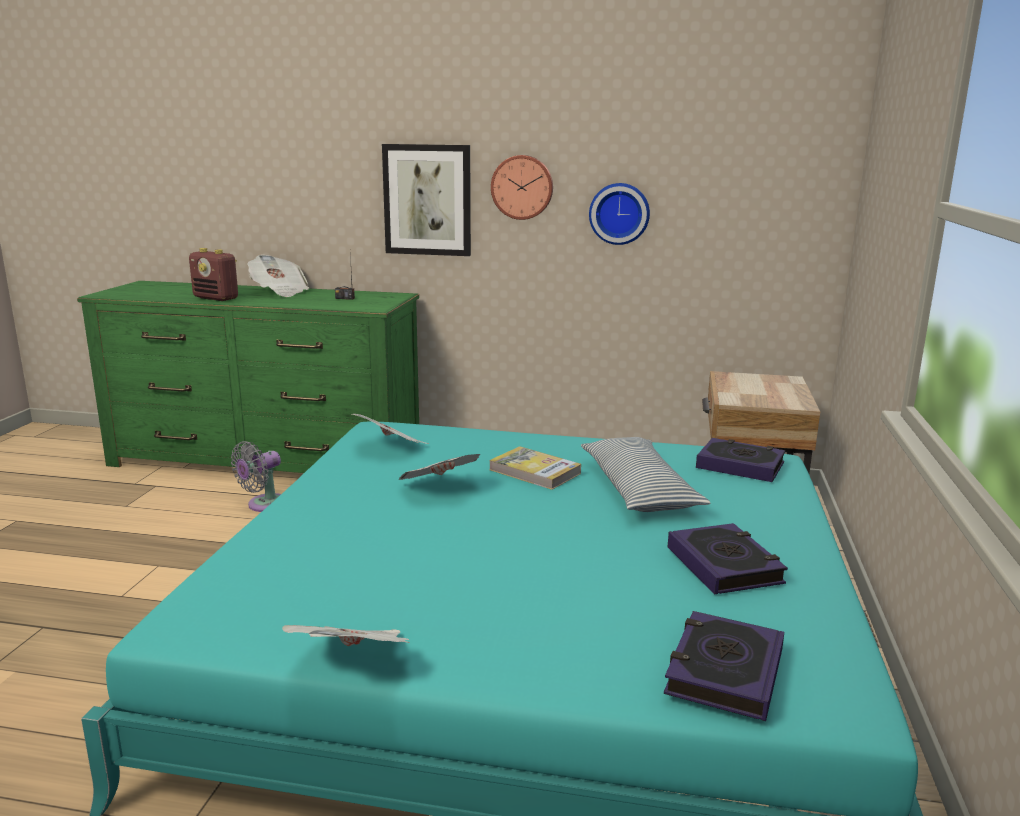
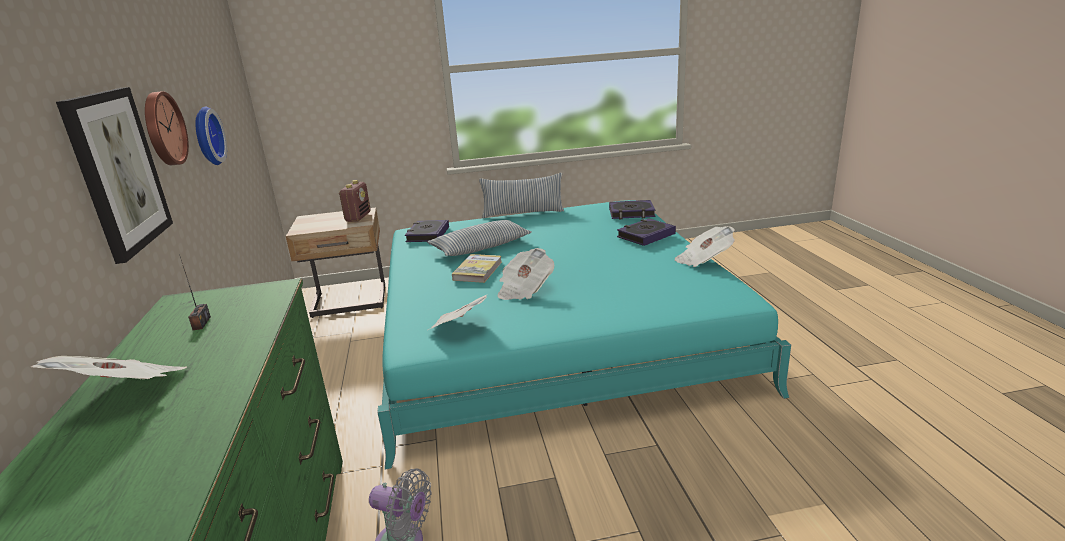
camera: 110 degrees left, 5 degrees up
(216, 298) = (188, 427): radio -> radio (358, 217)
(724, 565) = (556, 221): book -> book (646, 236)
(828, 555) = (523, 213): none -> pillow

